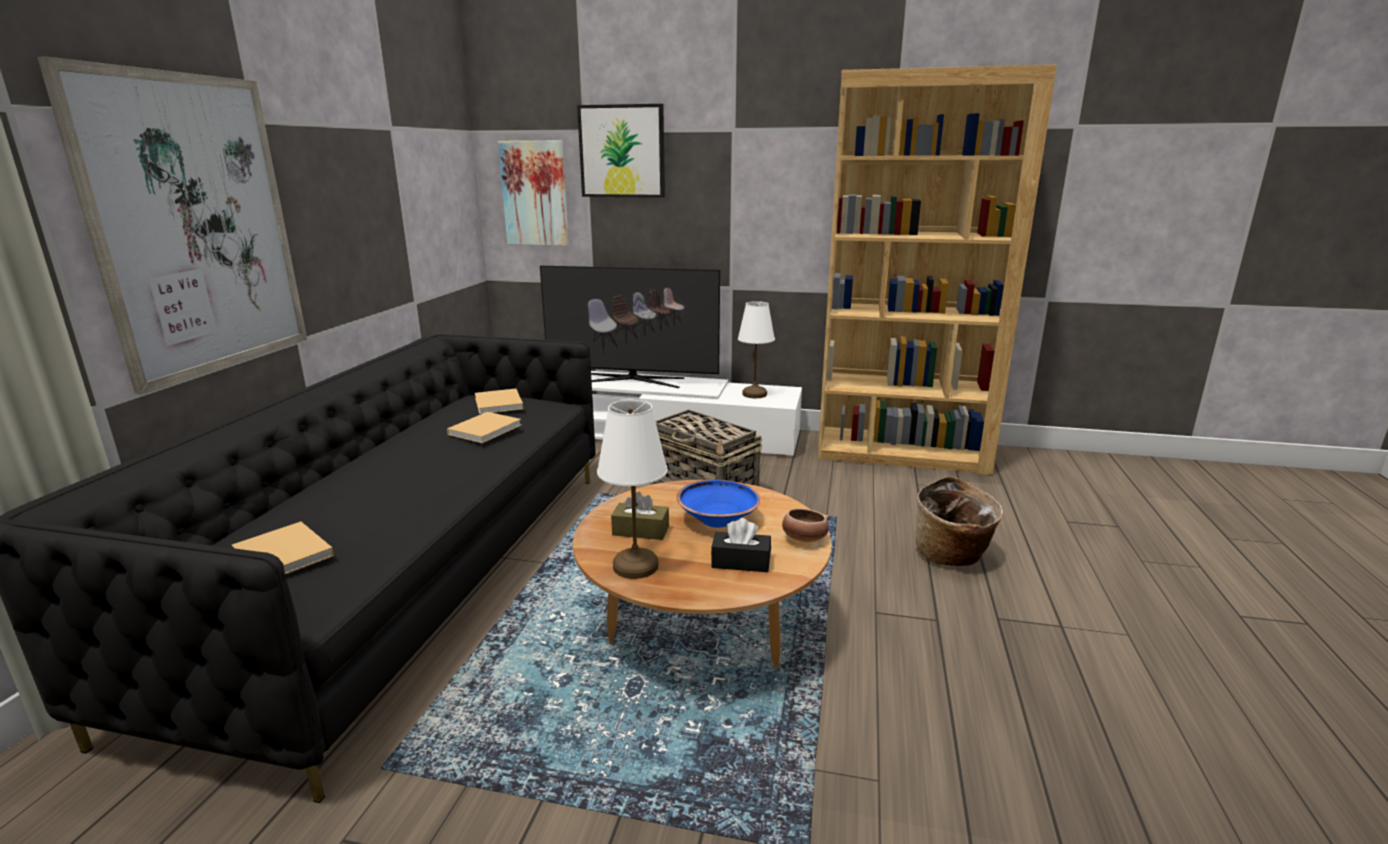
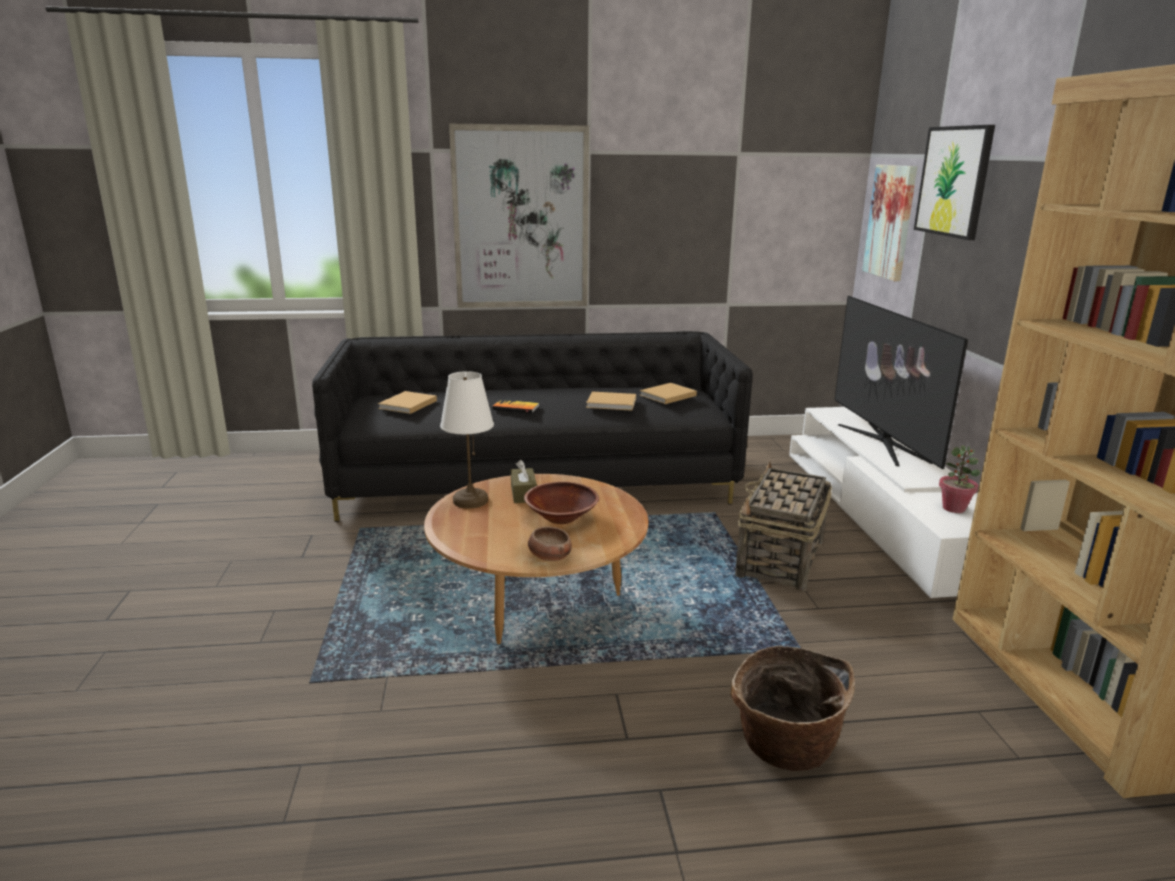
camera: 70 degrees right, 0 degrees up
(421, 479) = (516, 407): none -> book
(717, 519) = (561, 517): blue bowl -> brown bowl
(741, 562) = (494, 535): black tissue box -> none
(754, 394) = (954, 508): white table lamp -> potted plant

